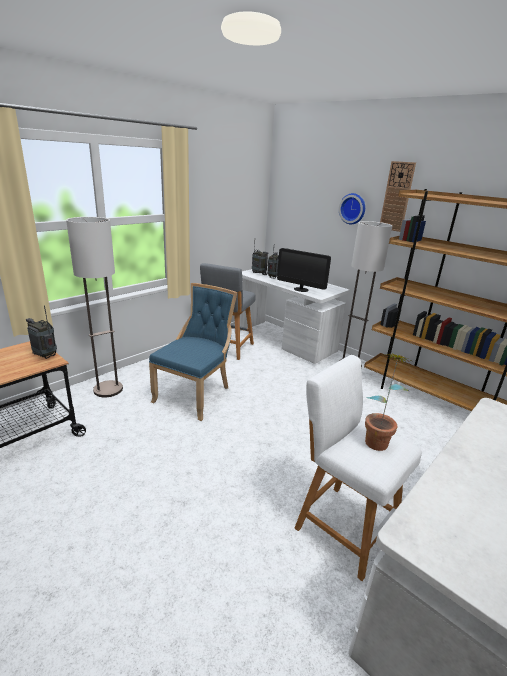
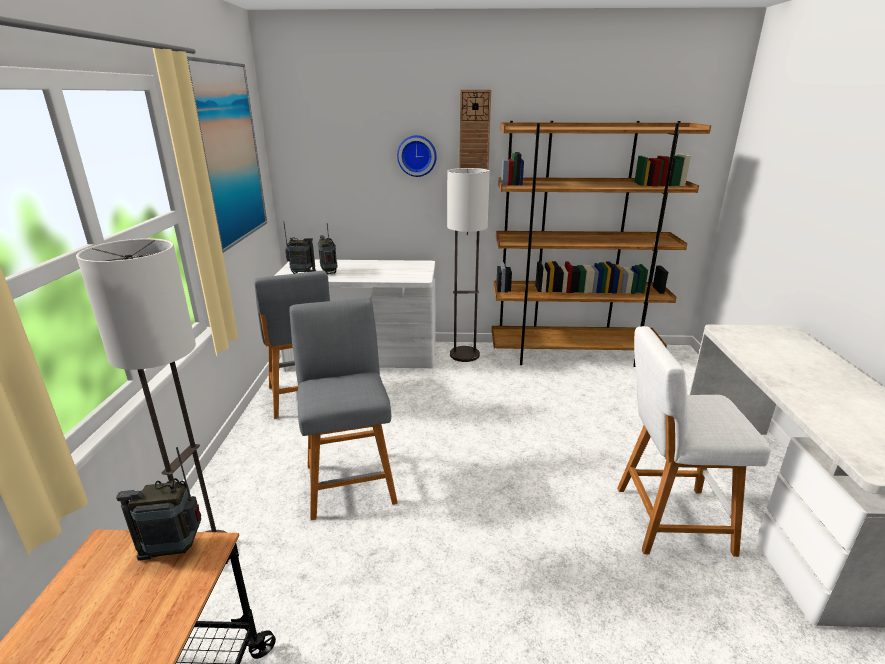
camera: 40 degrees left, 0 degrees up
(196, 394) = (350, 480): blue chair -> grey stool
(224, 190) = (228, 154): none -> picture
(301, 289) = (389, 277): monitor -> none
(378, 439) = (701, 405): potted plant -> none

